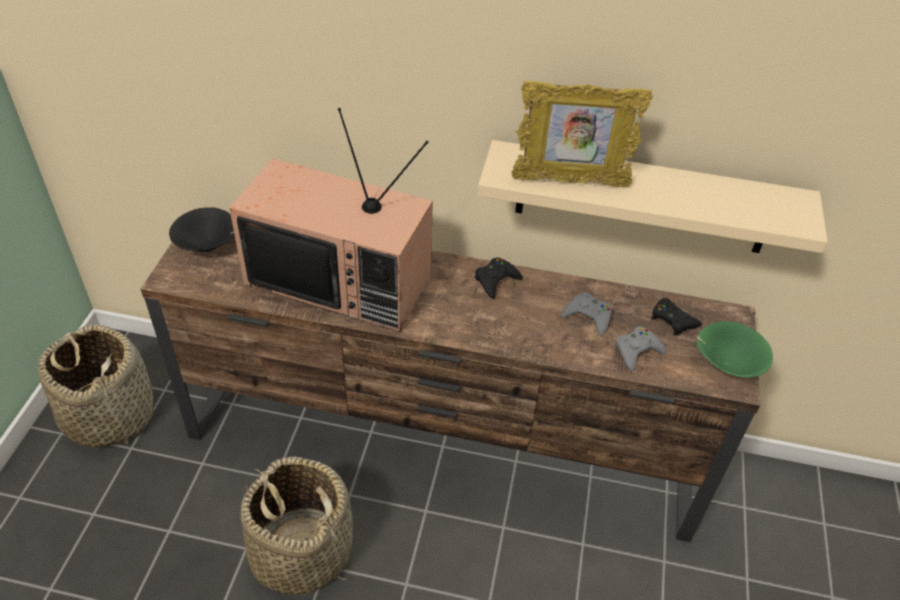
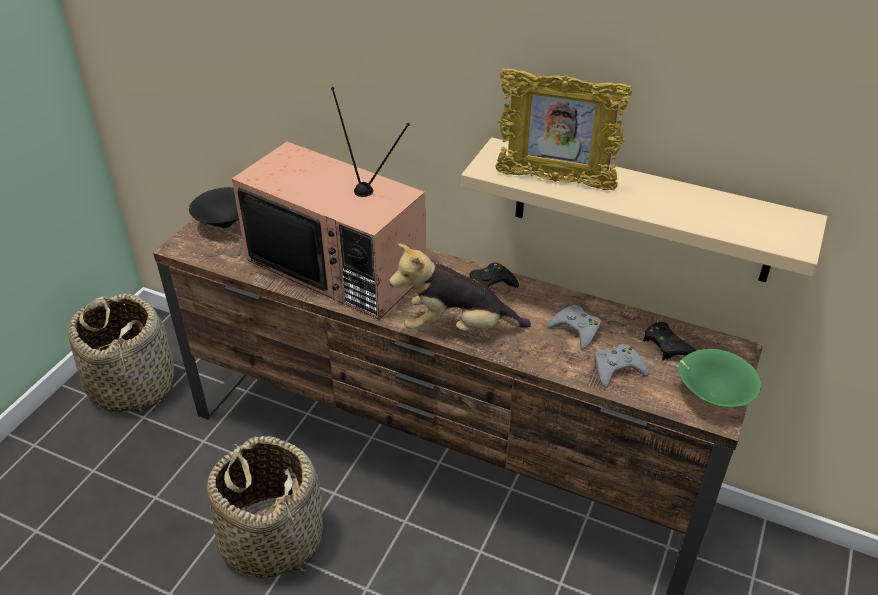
camera: 15 degrees right, 5 degrees down
(478, 330) = (457, 328): none -> plush toy

